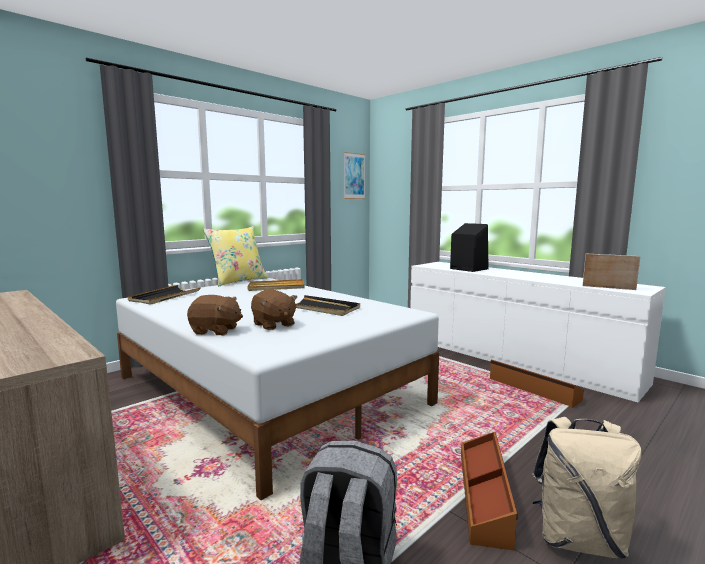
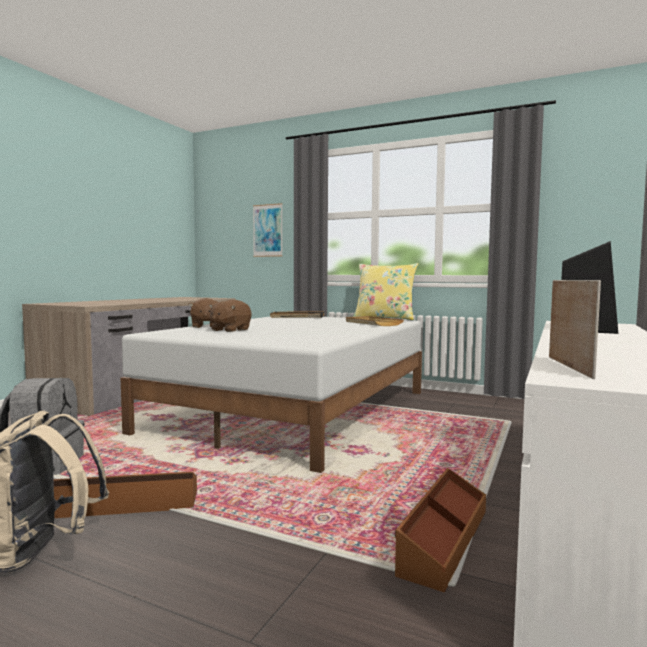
camera: 70 degrees right, 5 degrees down
(322, 308) = (298, 332): black tray -> none
(354, 176) = (608, 190): picture -> picture (267, 230)

